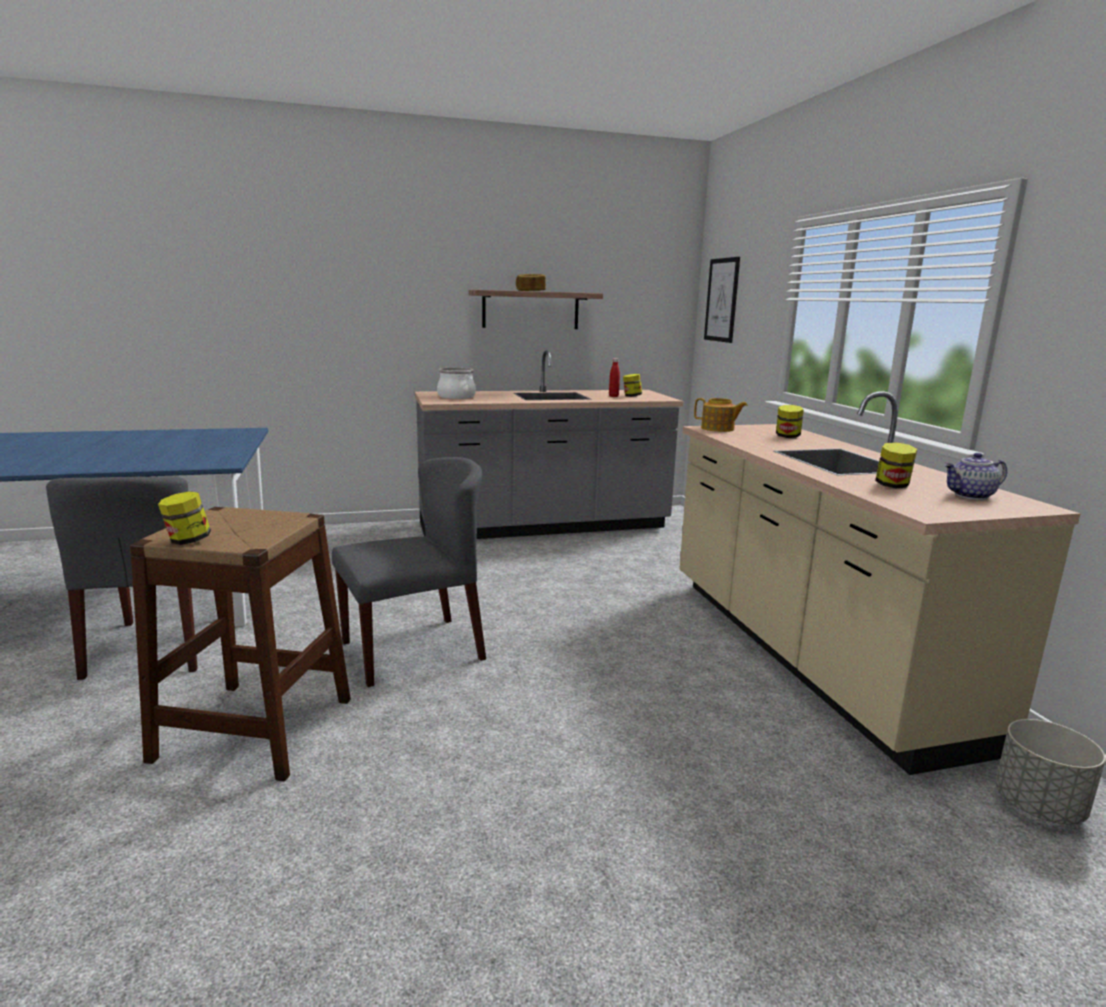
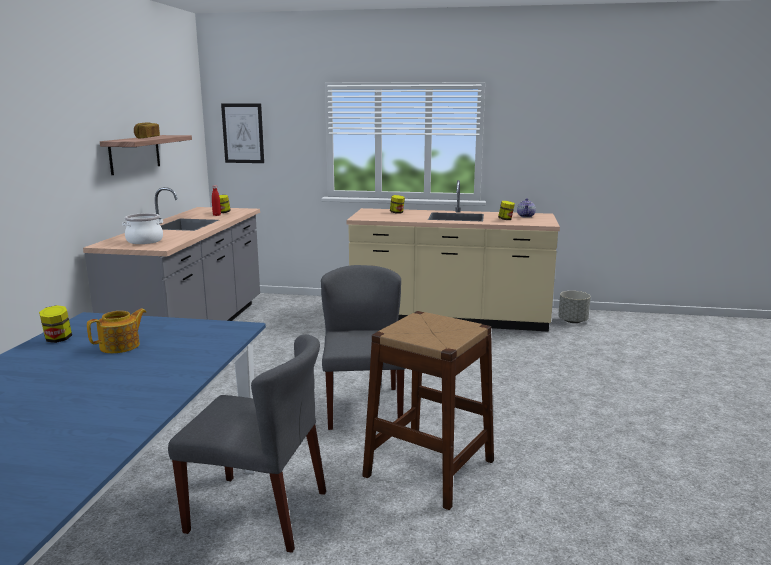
camera: 65 degrees left, 0 degrees up
(188, 541) = (456, 339): jar -> jar (58, 339)
(718, 429) = (363, 217): teapot -> teapot (121, 346)

